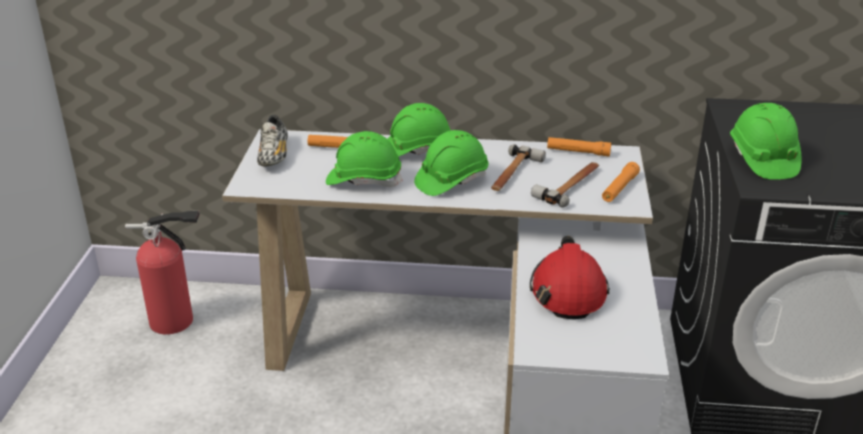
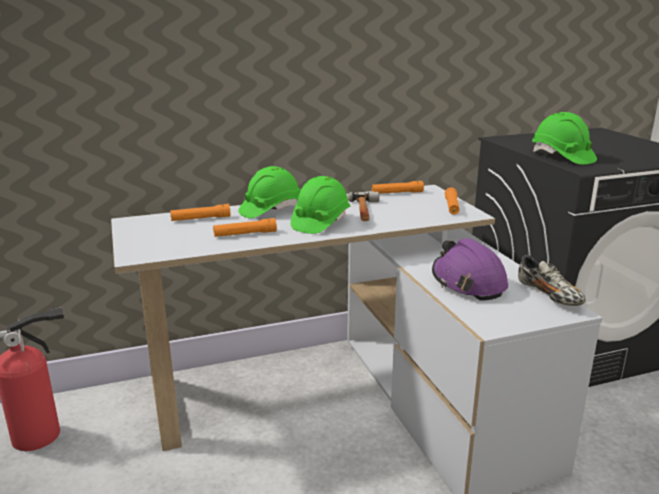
camera: 25 degrees left, 10 degrees down
(274, 155) = (143, 232): shoe -> shoe (549, 296)
(364, 180) = (245, 234): green hard hat -> orange flashlight
(568, 291) = (468, 282): red hard hat -> purple hard hat
(570, 186) = (415, 211): hammer -> none

